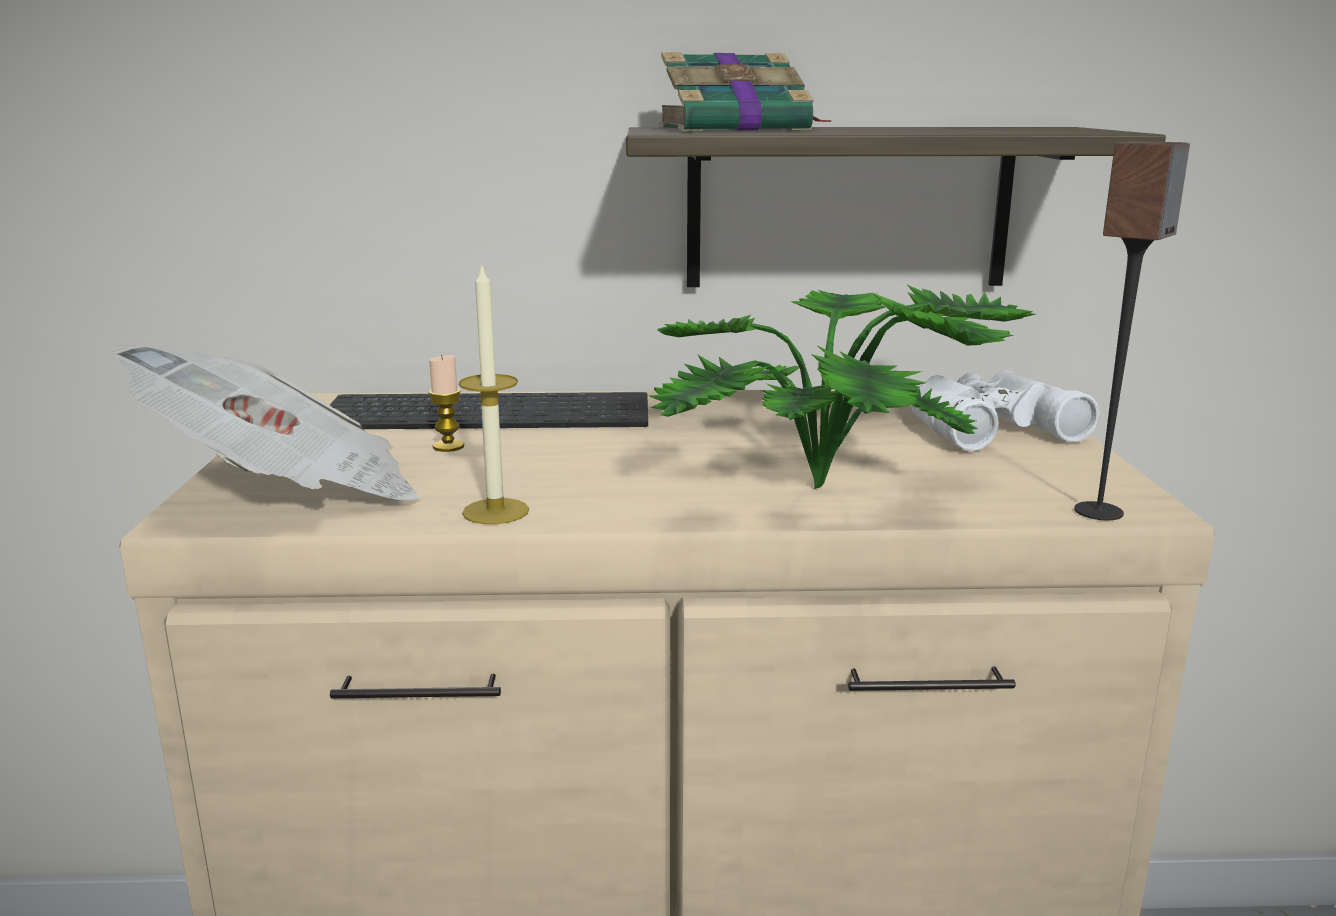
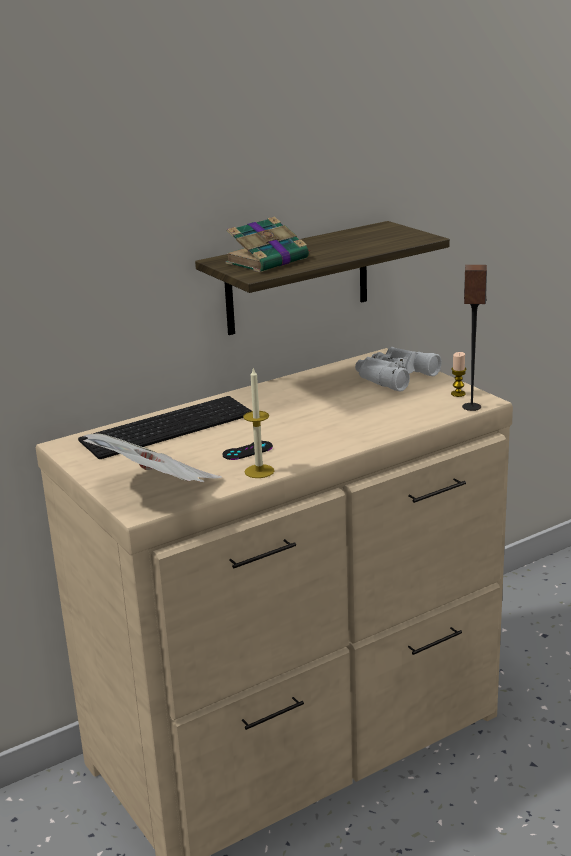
camera: 30 degrees left, 5 degrees up
(448, 446) = (183, 449): candle -> candle (458, 394)
(539, 474) = (247, 451): none -> black game controller
(832, 494) = (374, 426): potted plant -> none

